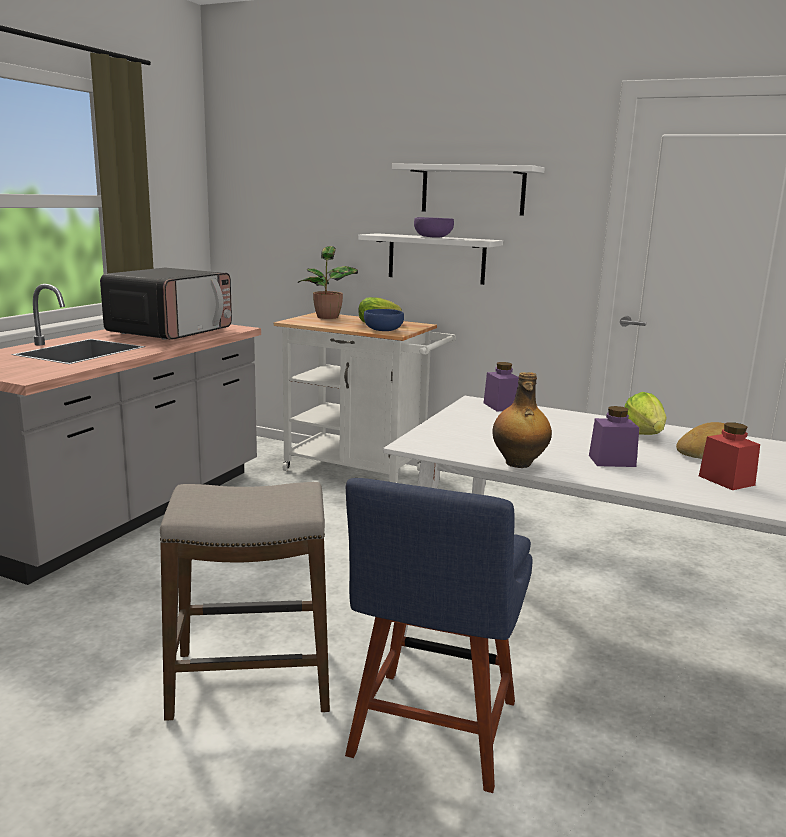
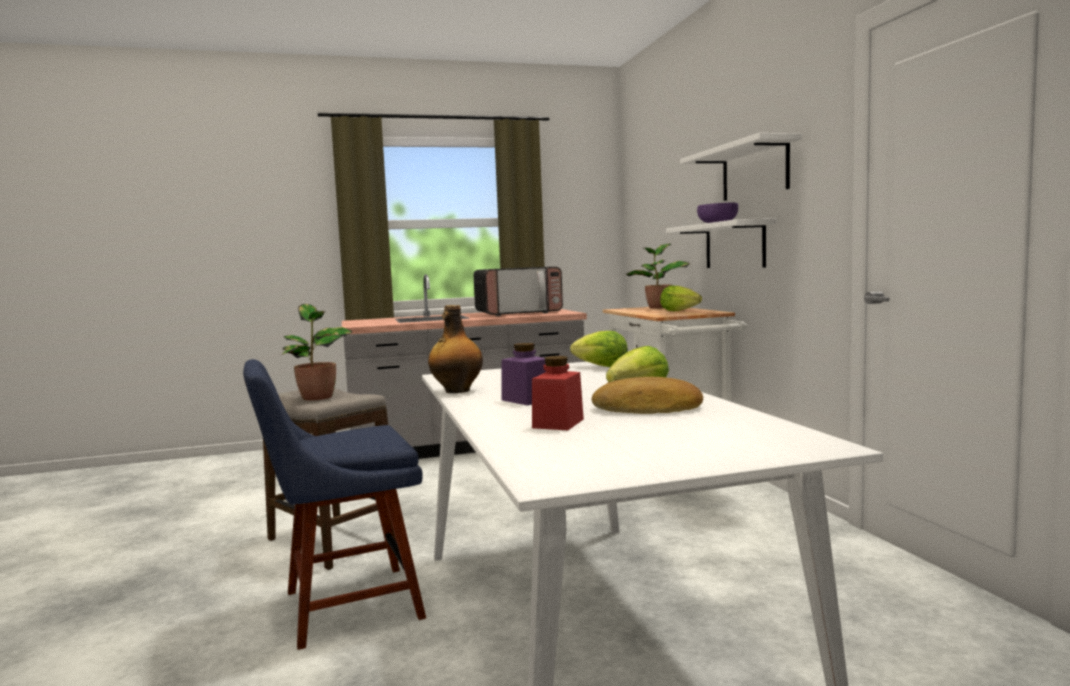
camera: 50 degrees right, 10 degrees down
(250, 504) = (318, 397): none -> potted plant
(382, 330) = (662, 314): blue bowl -> none
(501, 406) = (601, 367): purple jar -> lettuce

